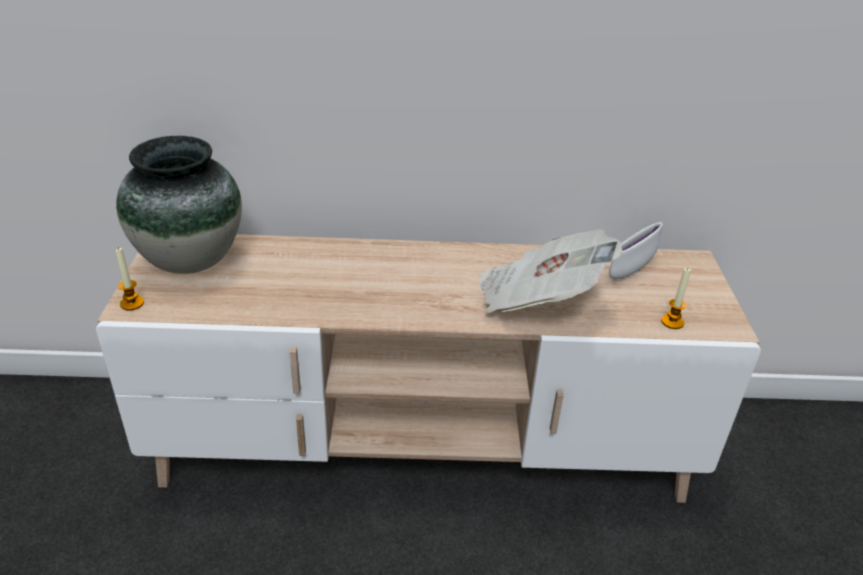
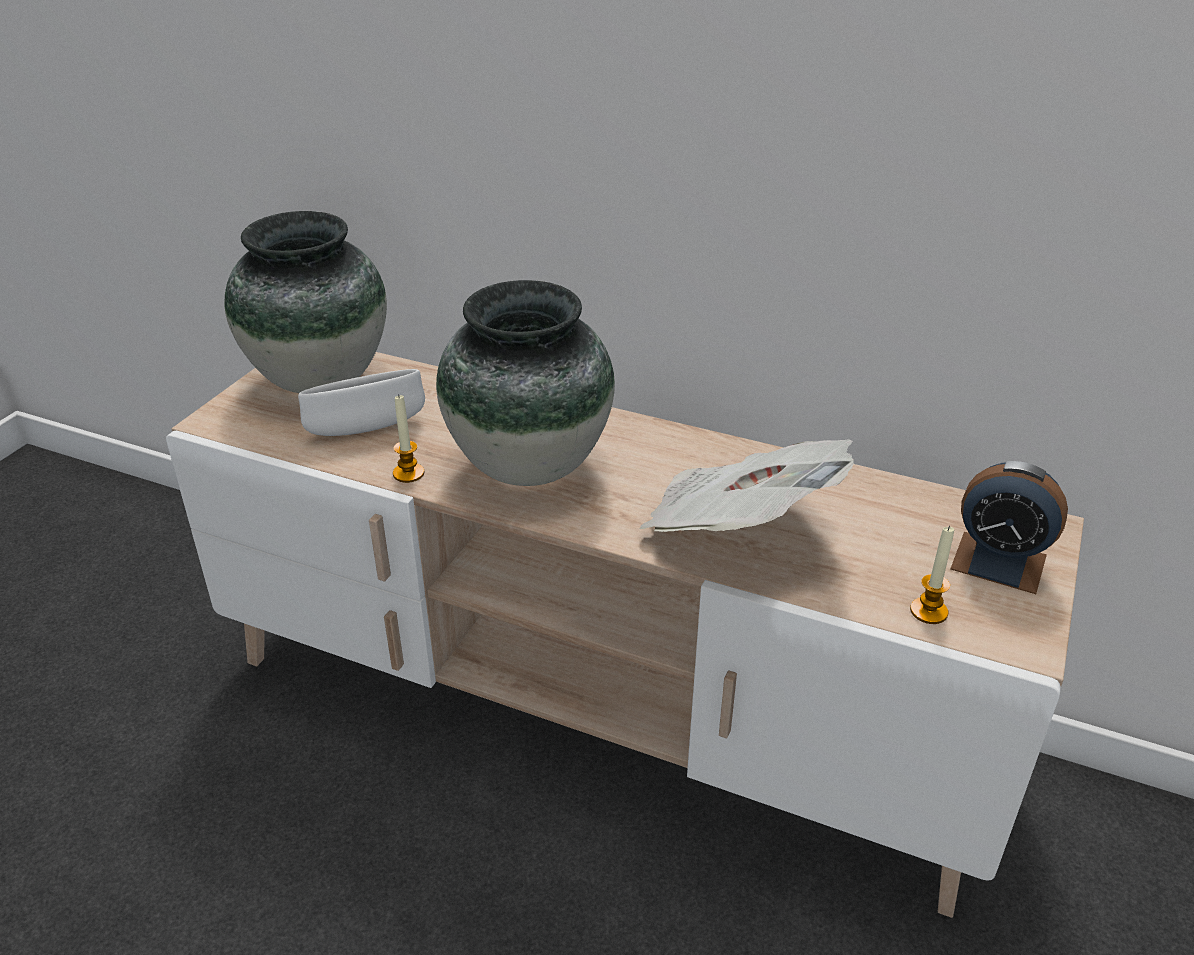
camera: 25 degrees right, 0 degrees up
(132, 303) = (220, 417): candle -> candle (408, 473)
(384, 289) = (530, 465): none -> vase
(632, 269) = (921, 517): white bowl -> white bowl (367, 429)
(687, 285) = (998, 562): none -> alarm clock

